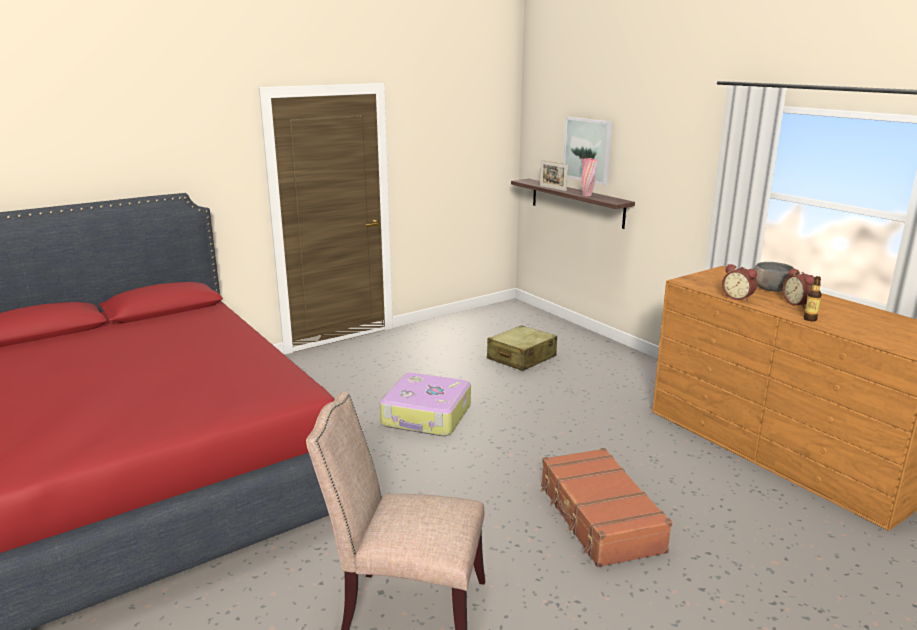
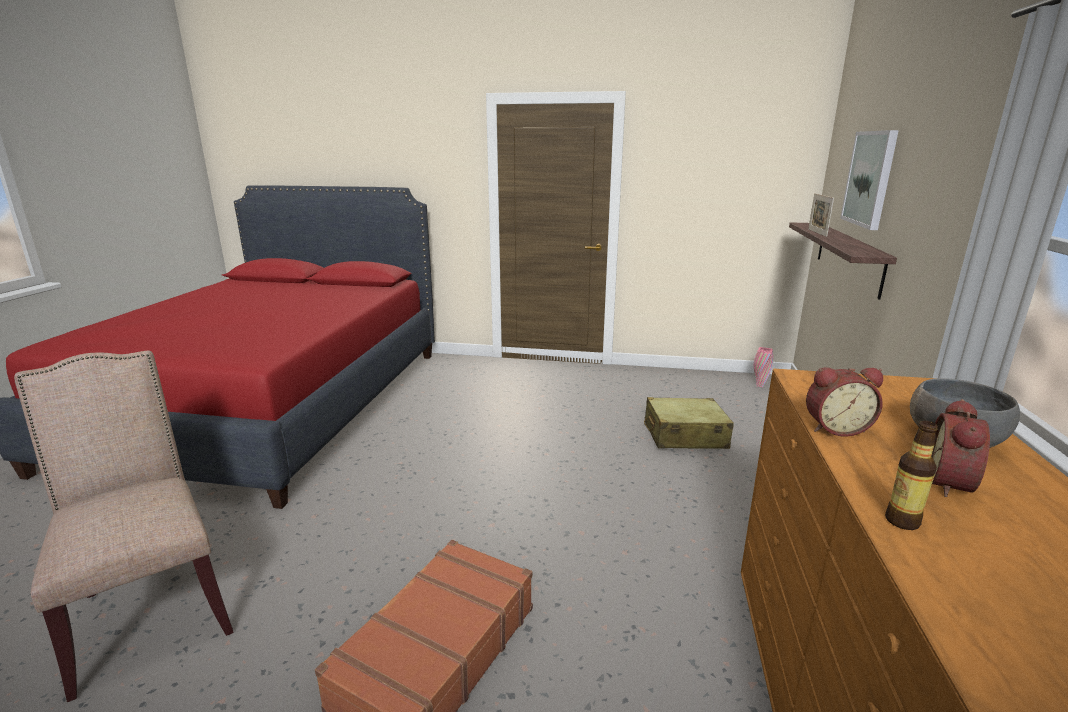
camera: 45 degrees right, 0 degrees up
(427, 416) = (494, 449): suitcase -> none
(587, 195) = (841, 243): pink vase -> pink vase (759, 385)
(738, 297) = (835, 428): alarm clock -> alarm clock turned 90 degrees counterclockwise

